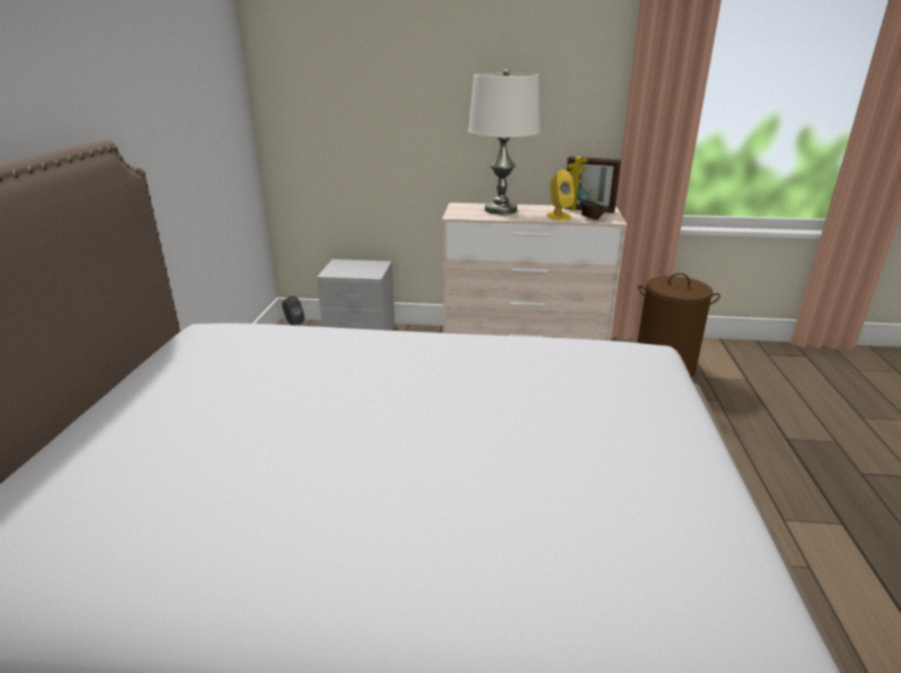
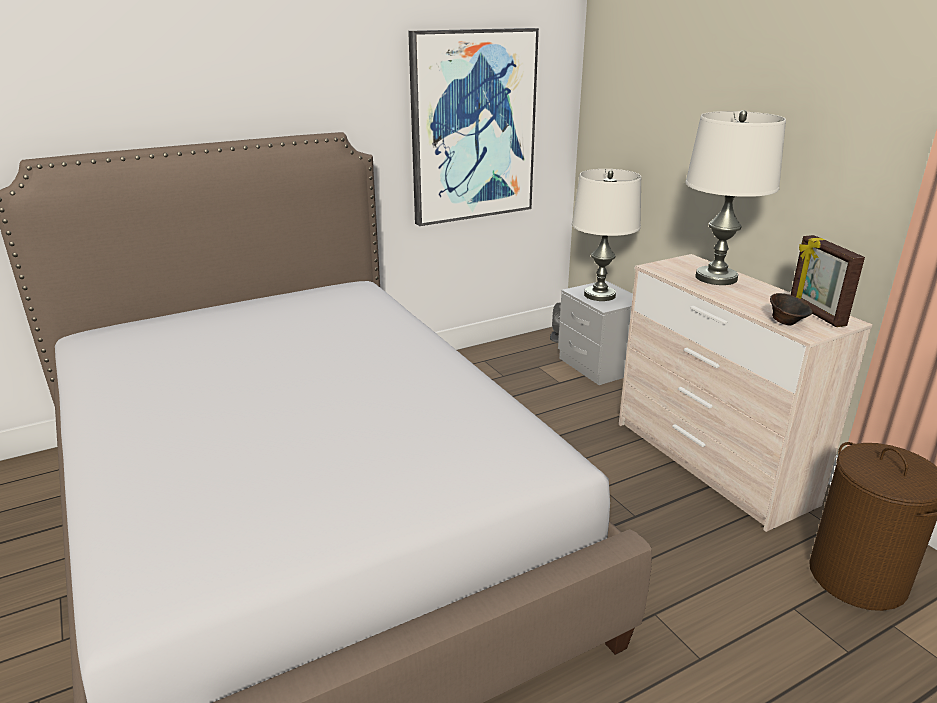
camera: 55 degrees right, 0 degrees up
(191, 126) = (472, 127): none -> picture
(352, 269) = (599, 295): none -> white table lamp
(558, 216) = (756, 306): yellow speaker -> none

